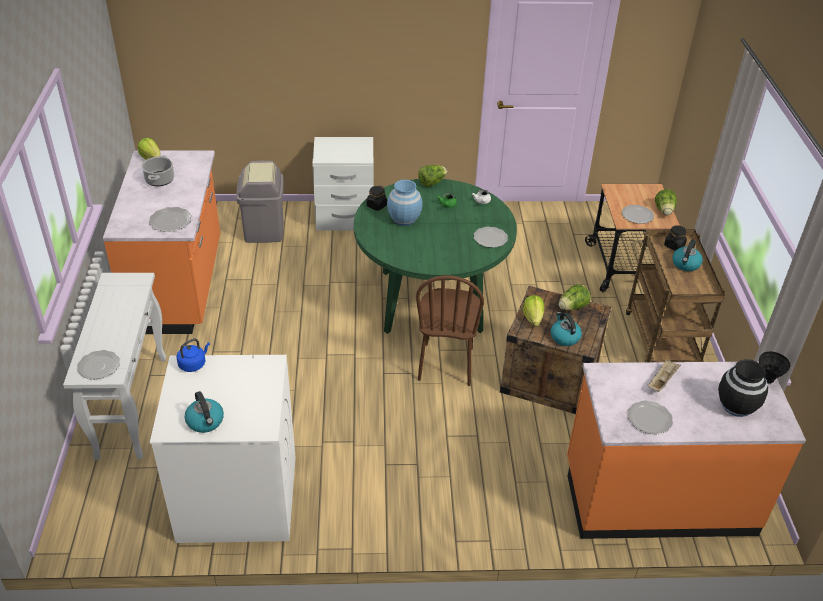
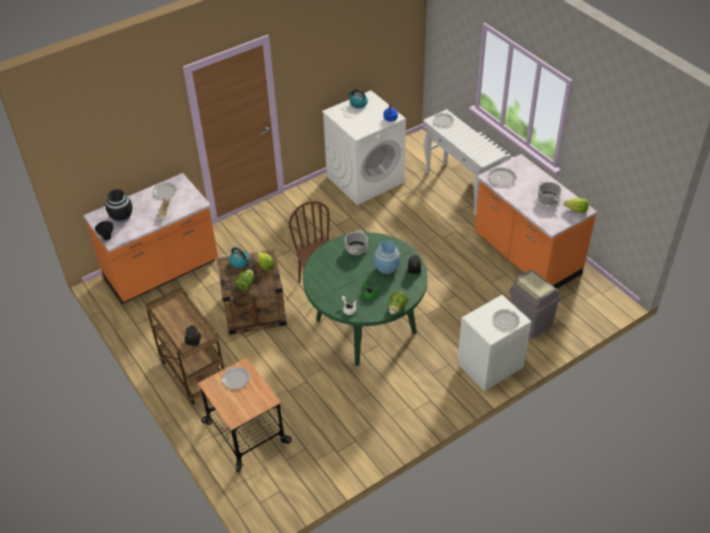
camera: 150 degrees right, 5 degrees up
(418, 251) = (356, 249): none -> cooking pot
(491, 238) = (320, 280): plate -> plate (505, 320)
(664, 211) = (216, 395): lettuce -> none
(685, 264) = (179, 327): kettle -> none

